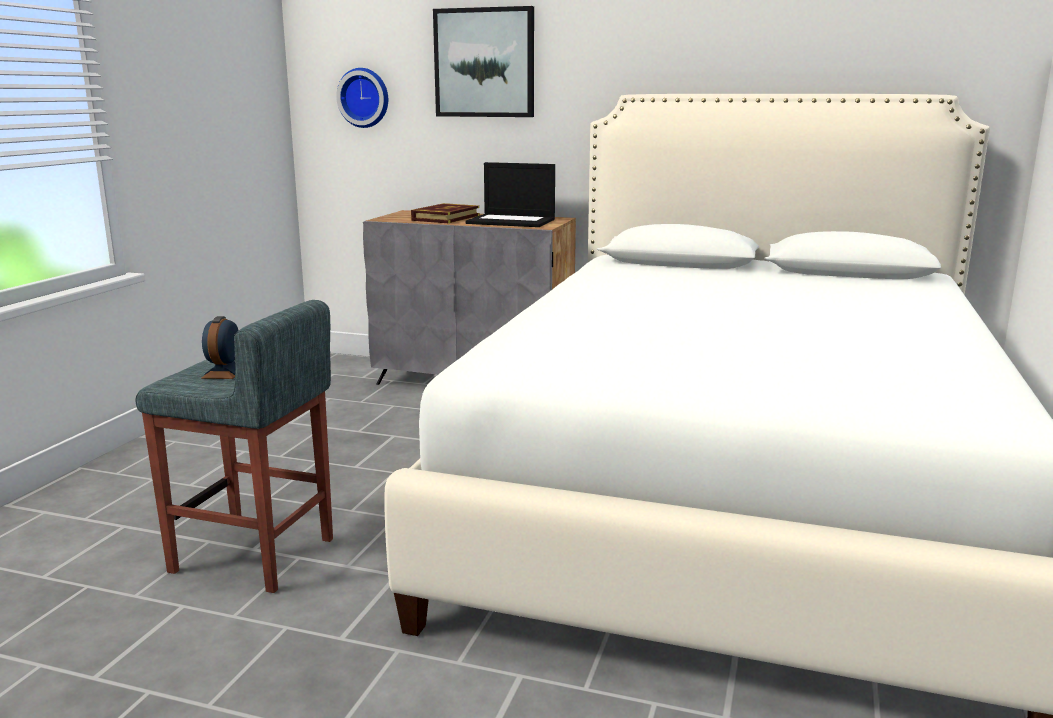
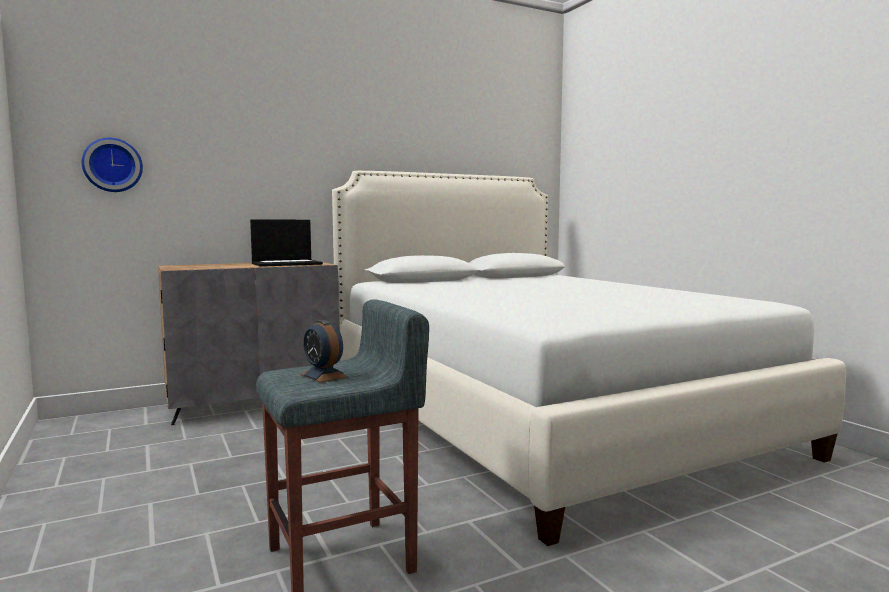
camera: 45 degrees left, 10 degrees down
(446, 218) = (225, 265): book -> none
(485, 63) = (236, 142): picture -> none

